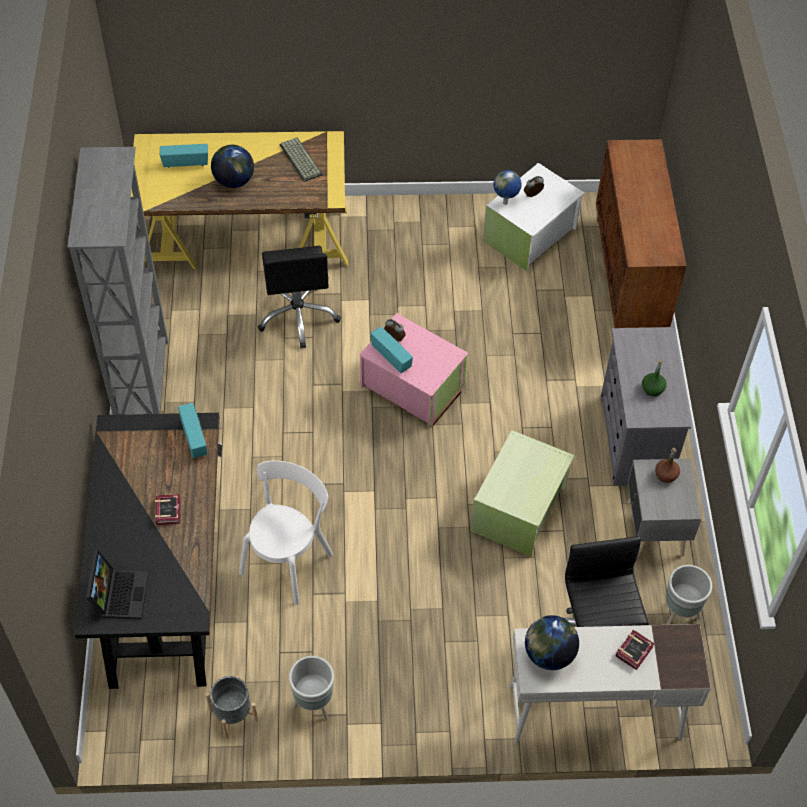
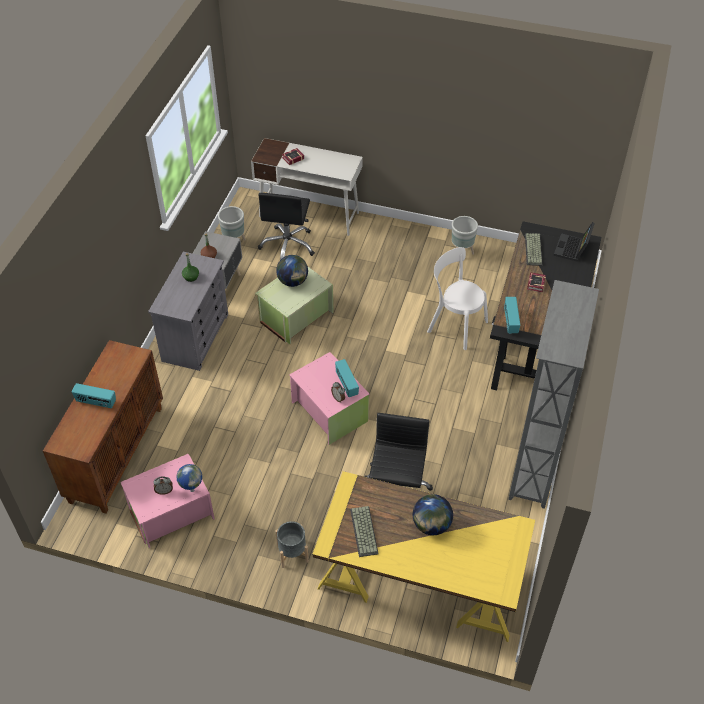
camera: 160 degrees left, 5 degrees down
(180, 574) = (534, 250): none -> keyboard
(185, 163) = (472, 557): radio -> radio (96, 402)
(233, 715) = (508, 258): grey planter -> grey planter (292, 553)
(288, 560) = (455, 325): white chair -> white chair turned 75 degrees clockwise
(531, 235) = (171, 513): white storage box -> pink storage box
(548, 654) = (338, 167): globe -> globe (293, 281)

